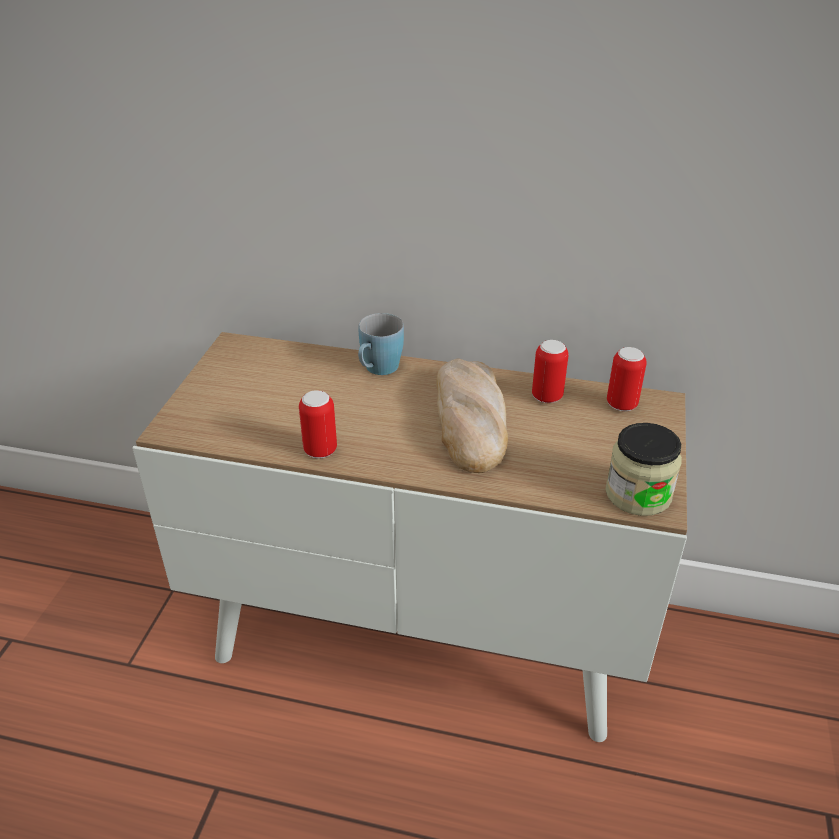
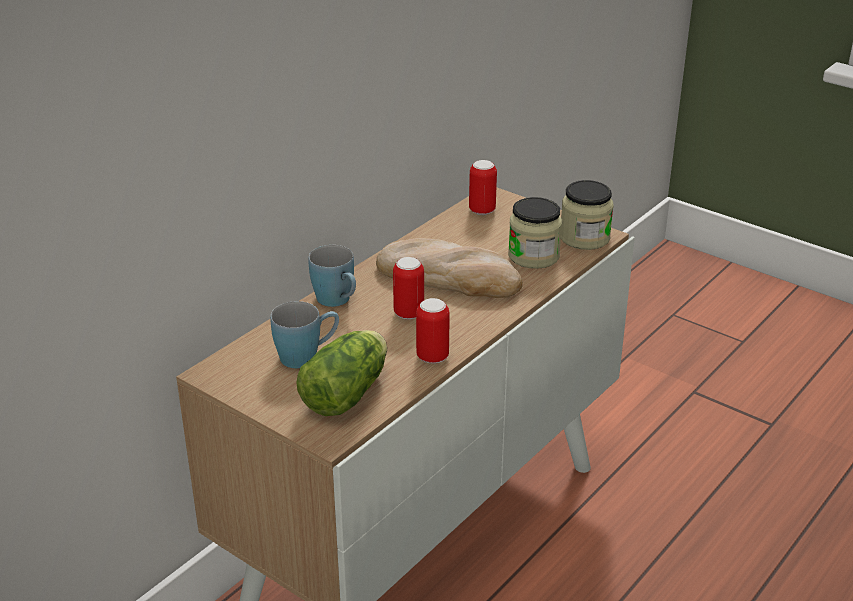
camera: 65 degrees left, 5 degrees down
(240, 419) = (349, 391): none -> lettuce
(282, 381) = (307, 356): none -> blue mug
(547, 397) = (447, 236): can -> can (408, 313)
(561, 465) = (533, 256): none -> jar

